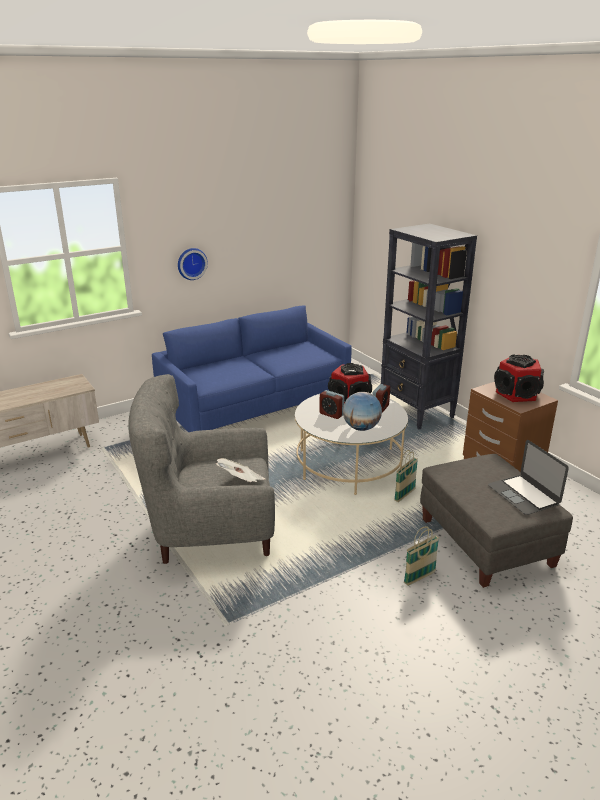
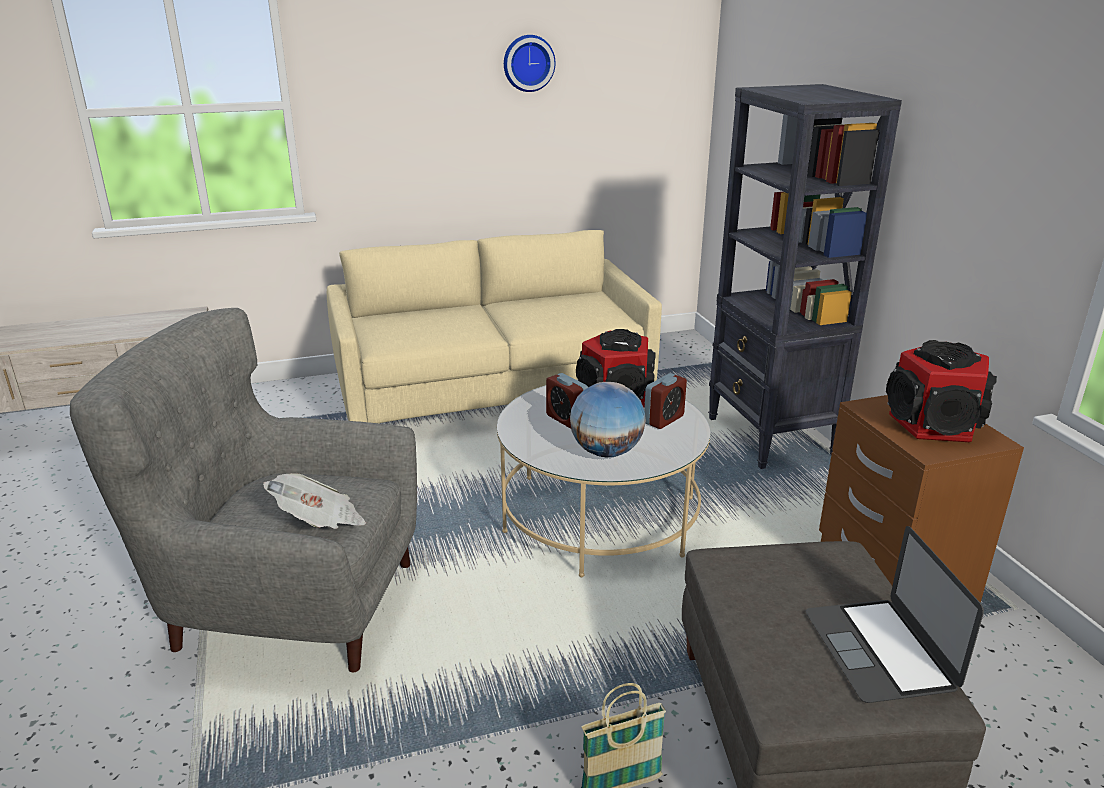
camera: 15 degrees right, 0 degrees up
(191, 263) = (407, 142): wall clock -> wall clock (528, 63)
(255, 408) = (493, 396): blue sofa -> beige sofa
(404, 495) = (675, 594): basket -> none

